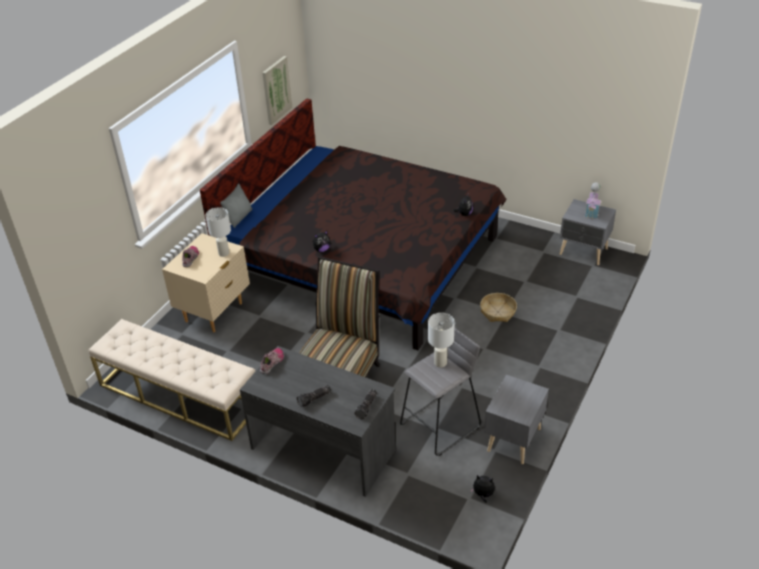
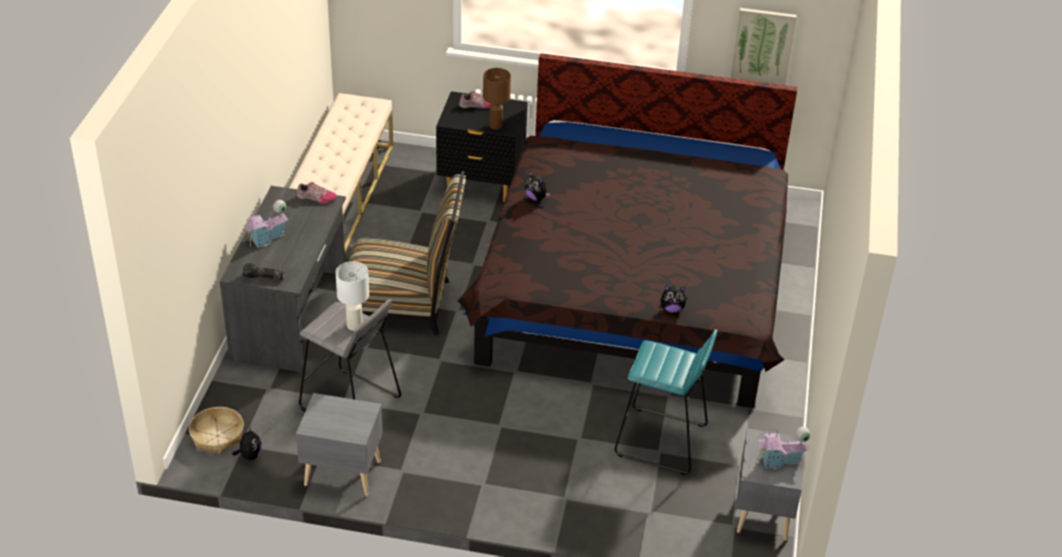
camera: 70 degrees right, 0 degrees up
(214, 312) = (481, 186): beige nightstand -> black nightstand
(223, 253) = (496, 125): white table lamp -> brown table lamp
(239, 217) = (576, 123): grey pillow -> none
(314, 399) = (267, 238): flashlight -> toy house
(497, 312) = (579, 430): basket -> basket (217, 436)
(516, 278) = (661, 441): none -> turquoise stool

